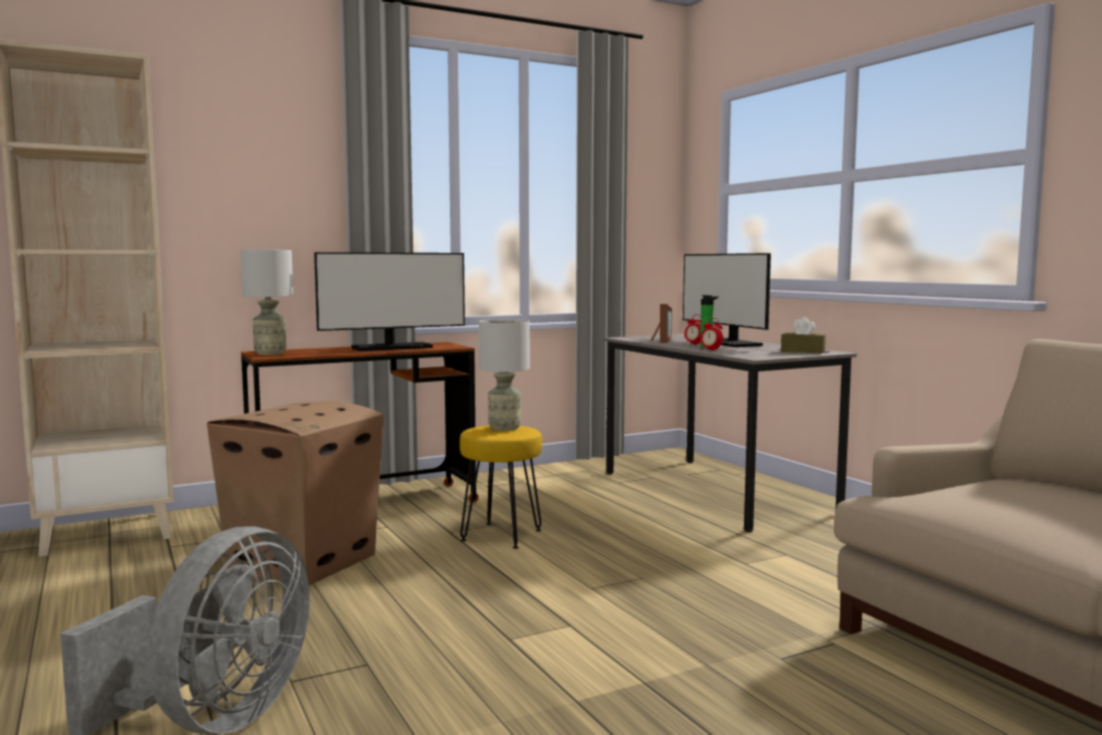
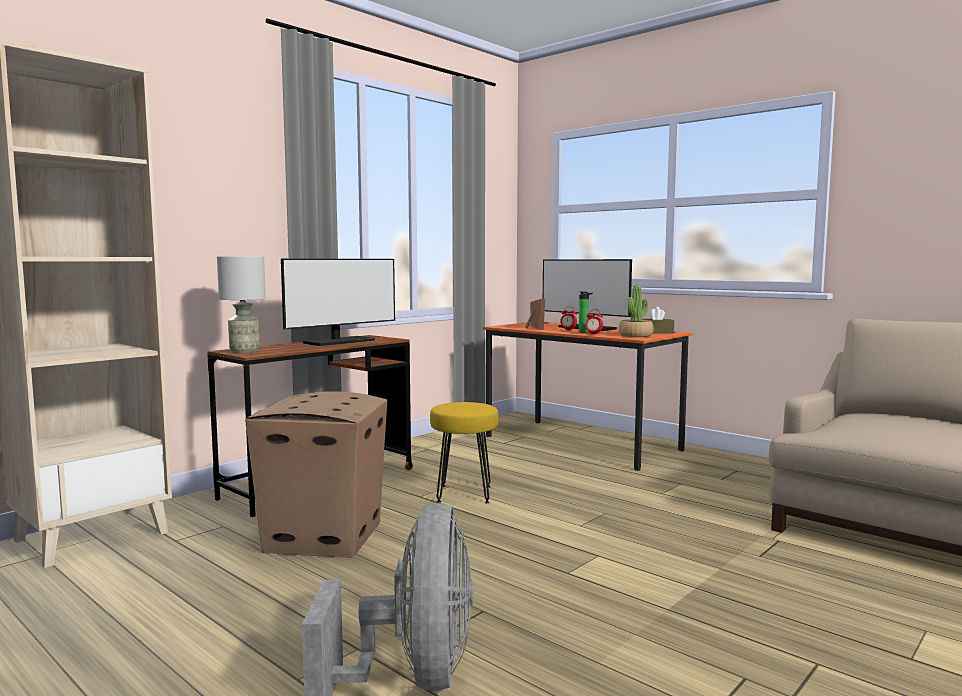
camera: 20 degrees left, 0 degrees up
(505, 428) = (465, 405): grey table lamp -> none
(715, 491) = (581, 443): grey desk -> orange desk
(762, 354) = (635, 335): none -> potted plant

